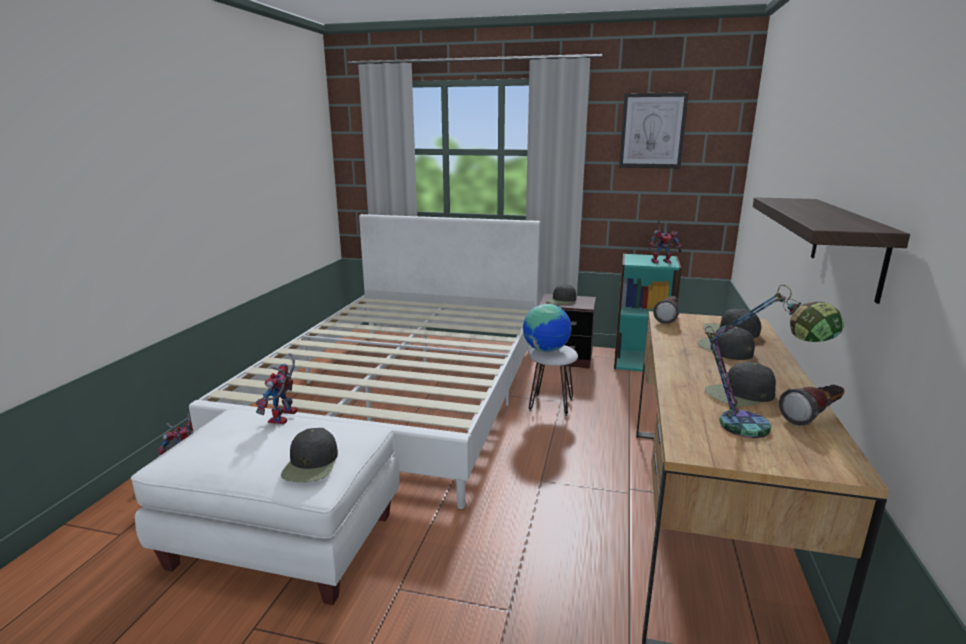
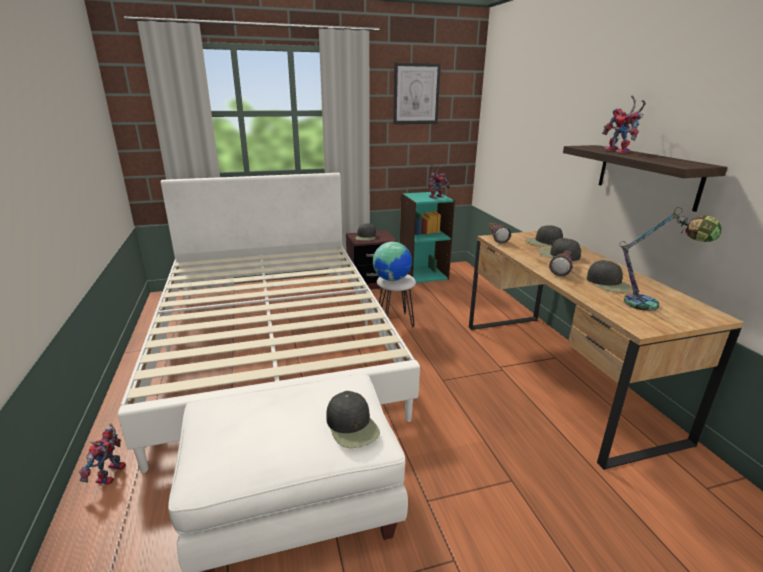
camera: 30 degrees left, 5 degrees up
(283, 418) = (271, 394): toy robot -> toy robot (619, 151)
(739, 394) = (609, 283): black cap -> black cap turned 60 degrees counterclockwise
(814, 415) = (658, 287): flashlight -> flashlight (562, 269)

